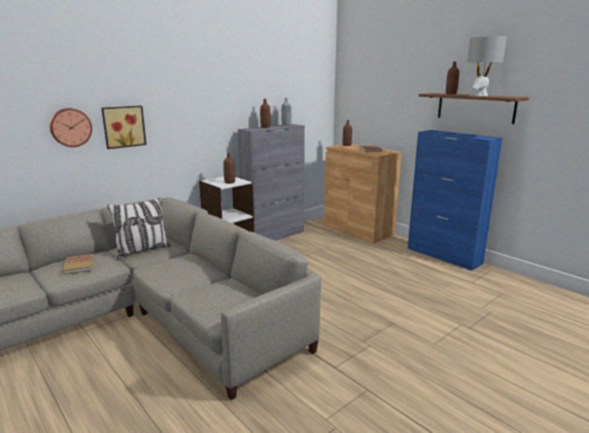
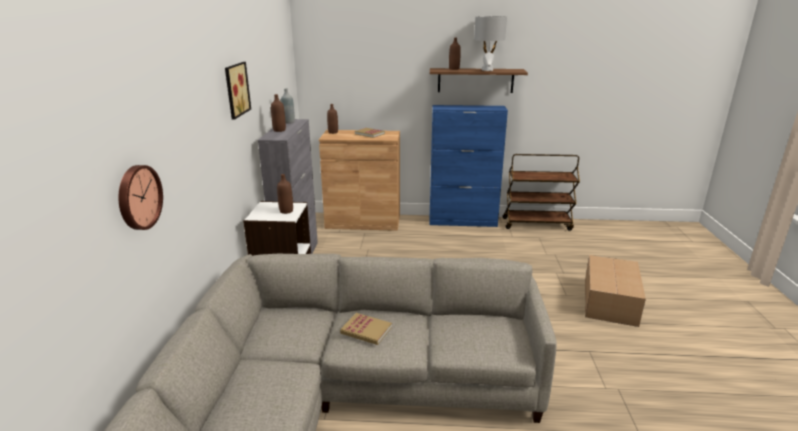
camera: 45 degrees left, 5 degrees up
(79, 265) = (263, 393): book -> book (366, 330)
(123, 126) = (180, 174): picture -> picture (235, 89)
(143, 251) = (291, 335): pillow -> none
(475, 371) = (610, 301): none -> cardboard box
(523, 283) = (537, 224): none -> brown cart

